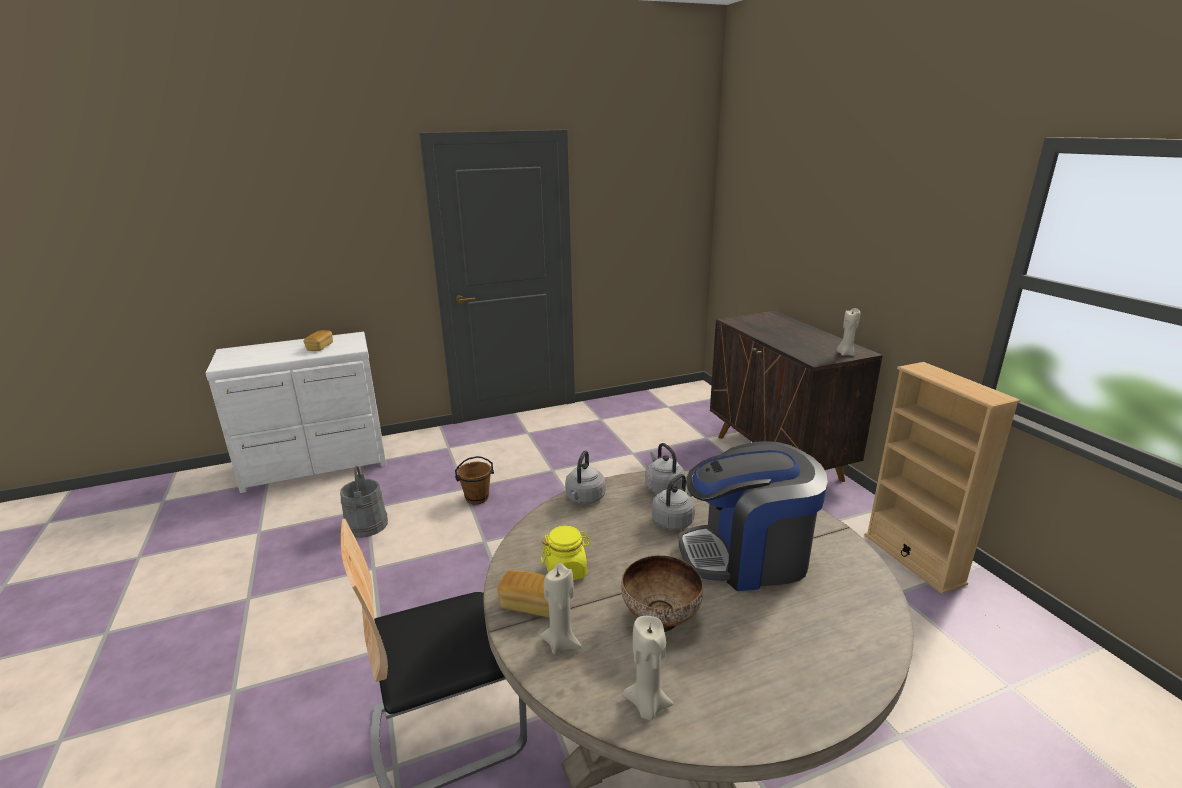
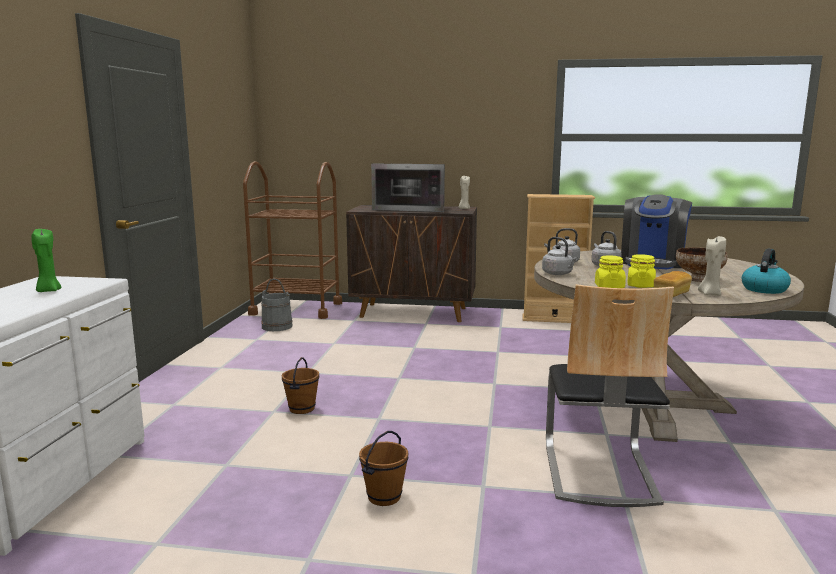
camera: 60 degrees left, 10 degrees down
(320, 347) = (48, 291): bread -> green candle
(343, 598) = (383, 497): none -> brown bucket
(366, 525) = (260, 469): grey bucket -> grey bucket (277, 326)
(538, 547) = (609, 287): none -> yellow jar
(647, 705) = (764, 289): beige candle -> kettle
(696, 402) = (296, 309): none -> brown cart
(790, 334) = (412, 208): none -> microwave

